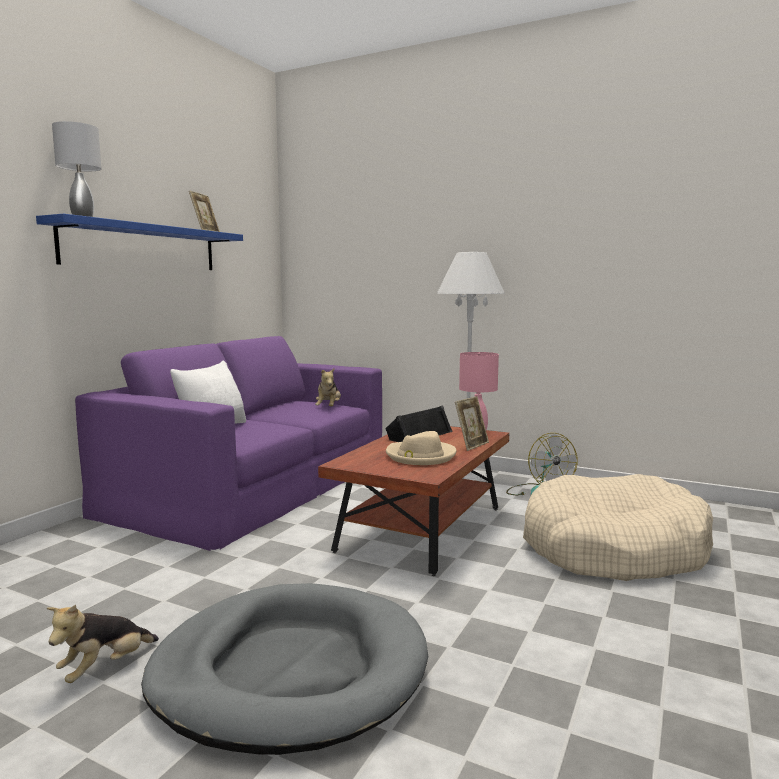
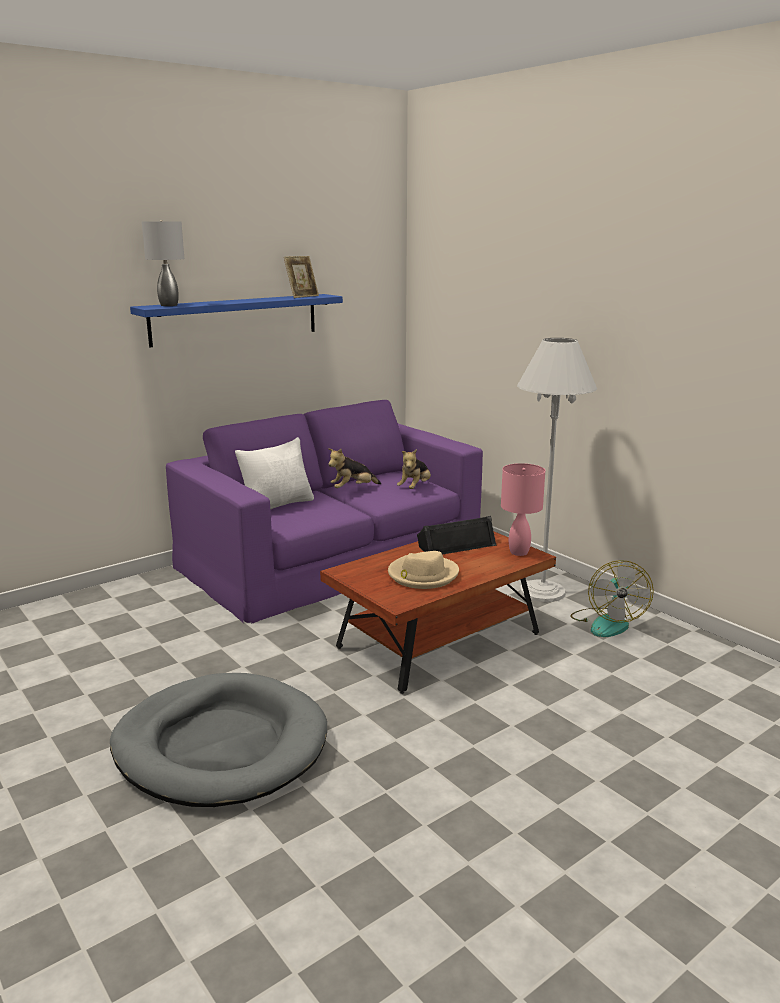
camera: 25 degrees right, 10 degrees up
(105, 668) = (110, 707): plush toy -> plush toy (353, 489)
(471, 445) = (490, 569): picture frame -> none
(613, 549) = (609, 708): beige dog bed -> none

